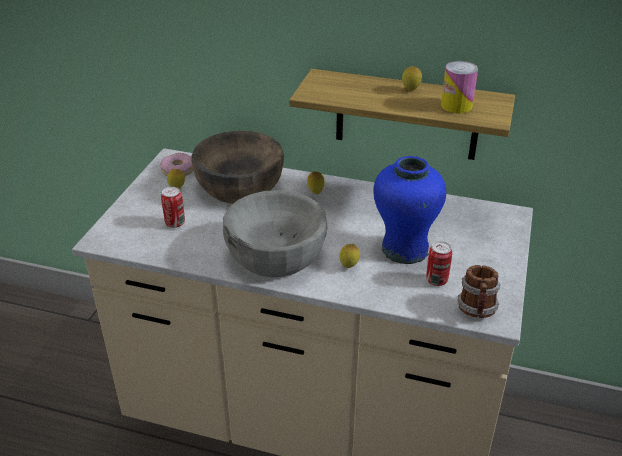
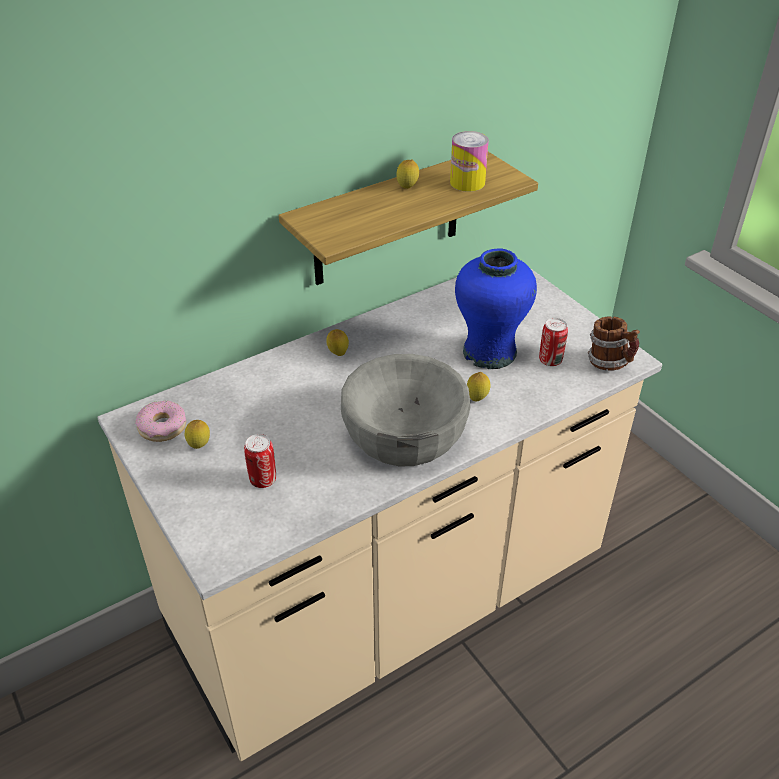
camera: 50 degrees left, 5 degrees up
(240, 186) = (257, 397): brown bowl -> none

